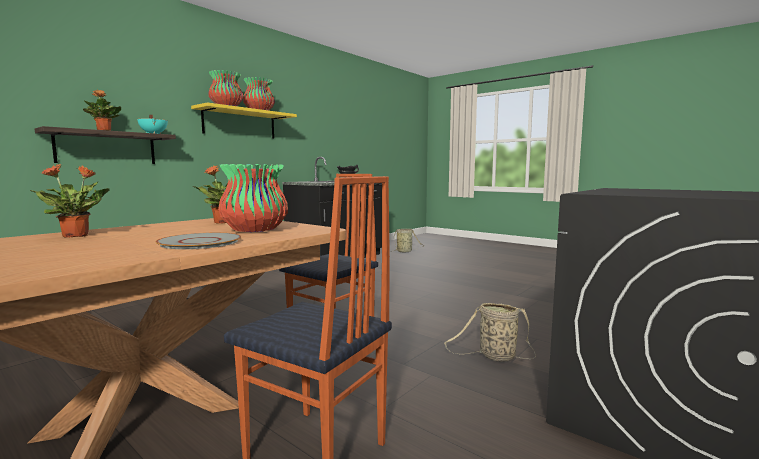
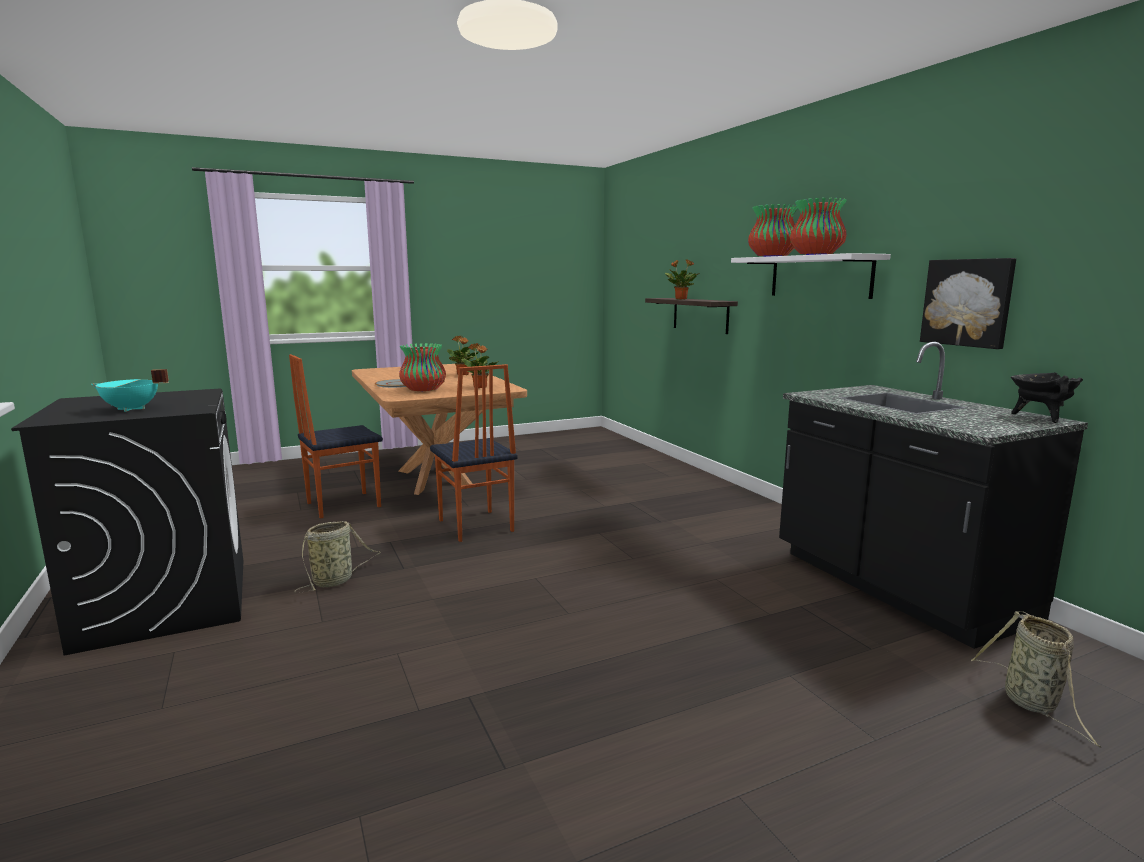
camera: 115 degrees right, 5 degrees up
(154, 134) = (711, 300): turquoise cooking pot -> turquoise cooking pot (131, 409)
(240, 123) = (819, 276): yellow shelf -> white shelf
(313, 141) = (967, 302): none -> picture

